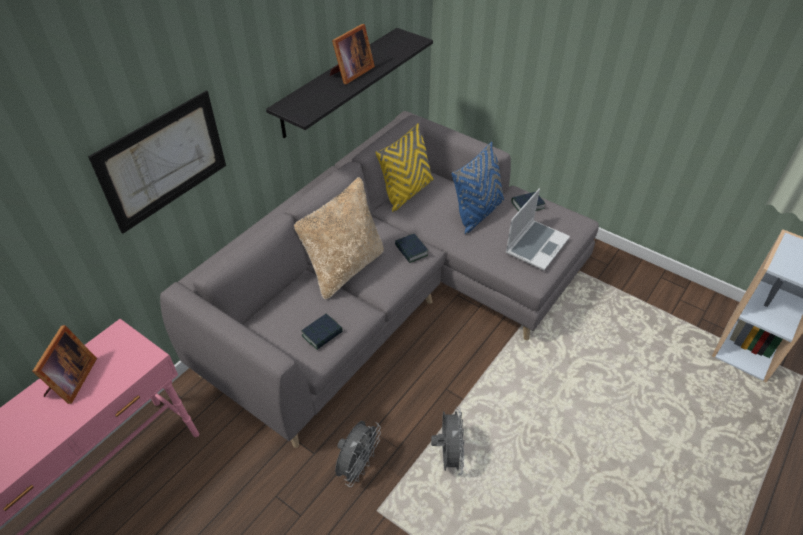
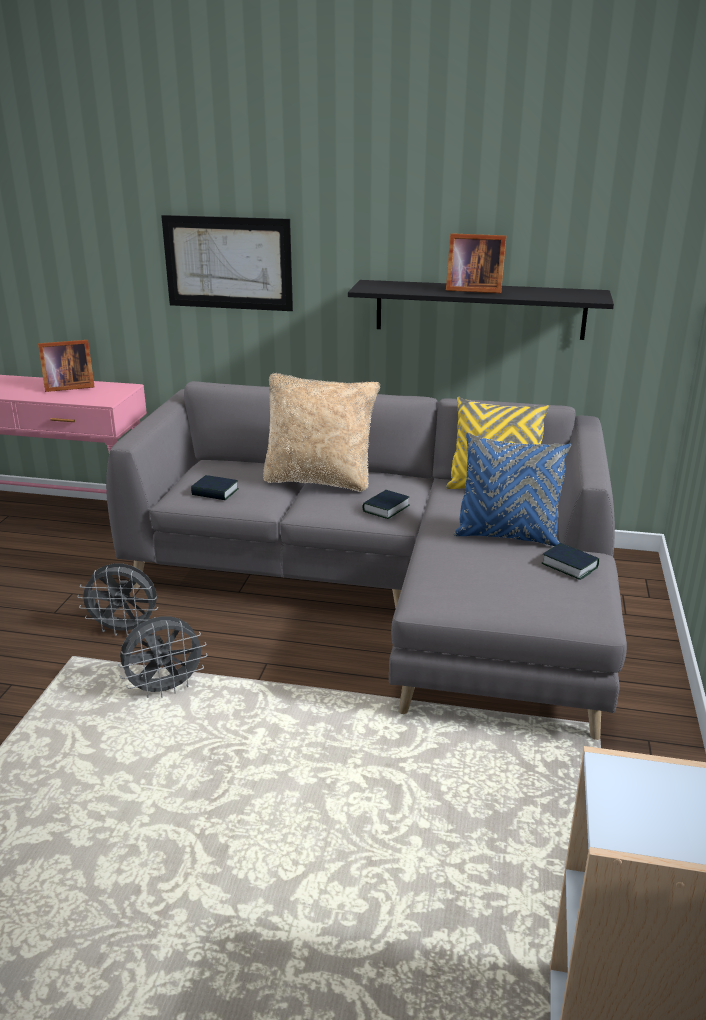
camera: 65 degrees right, 20 degrees down
(536, 245) = (489, 587): laptop -> none

